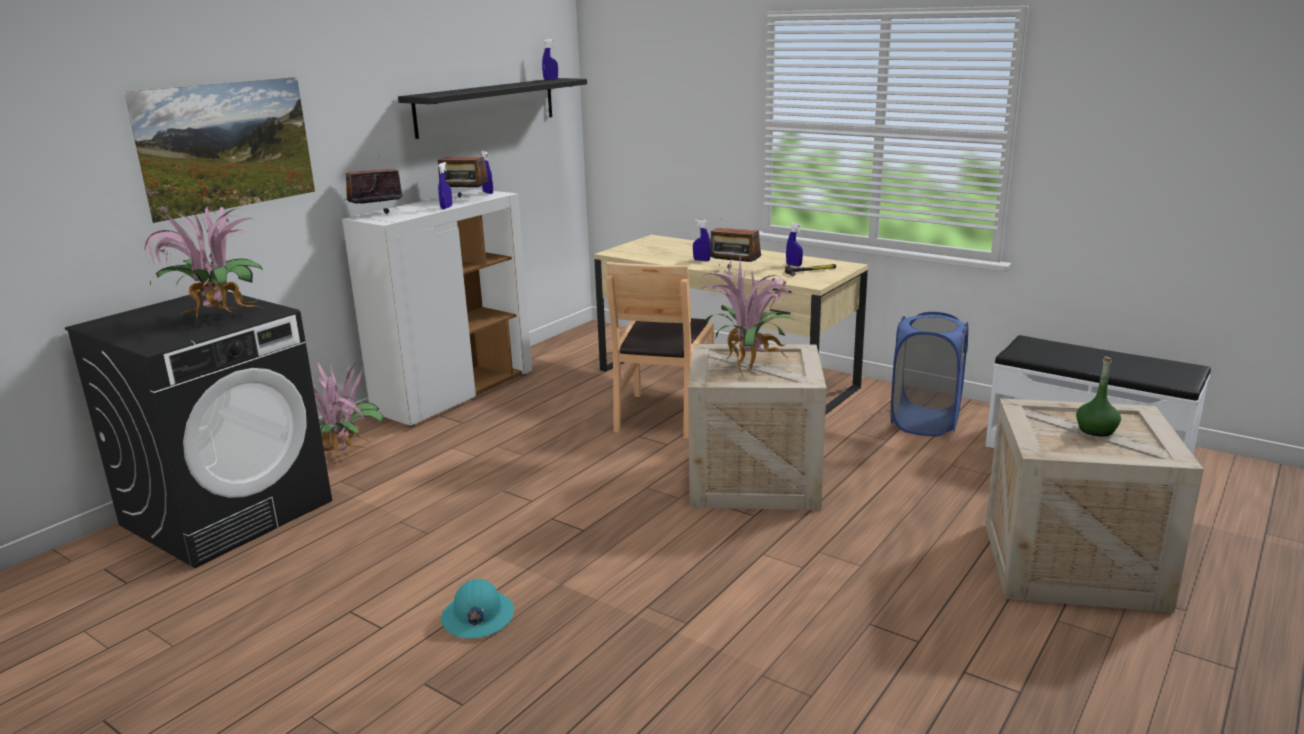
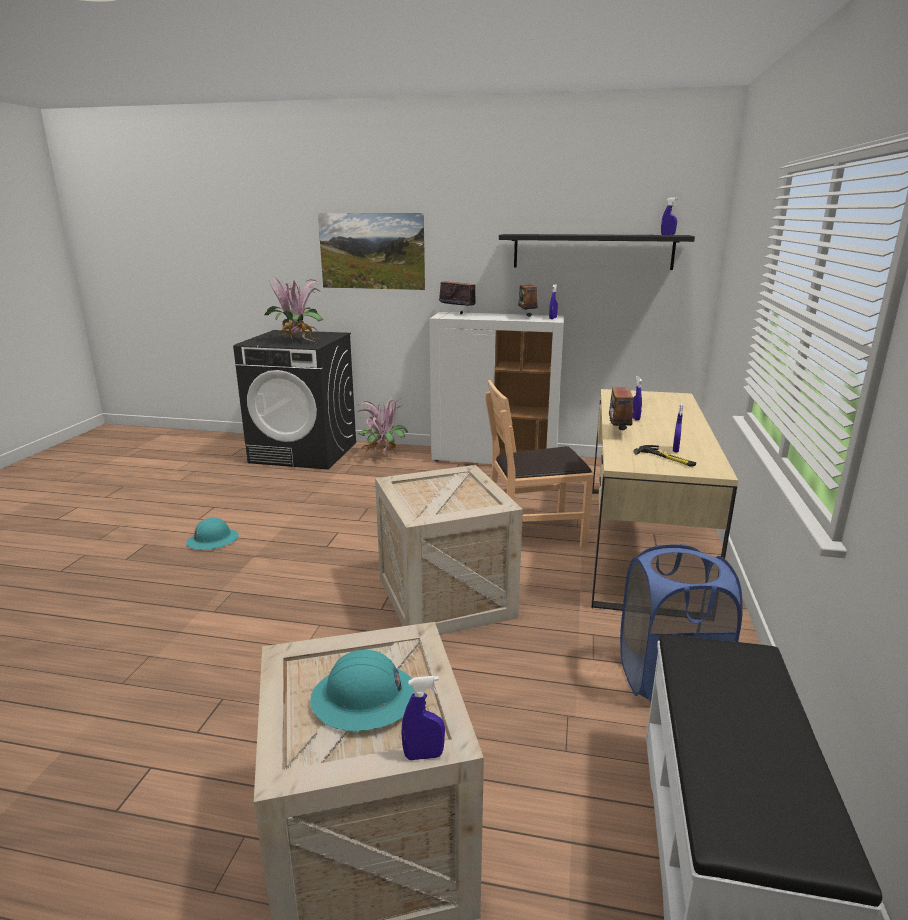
camera: 65 degrees right, 0 degrees up
(446, 207) = (493, 319): blue spray bottle -> blue spray bottle (423, 755)
(750, 364) = (450, 492): potted plant -> none
(1096, 430) = (365, 699): green bottle -> turquoise hard hat

